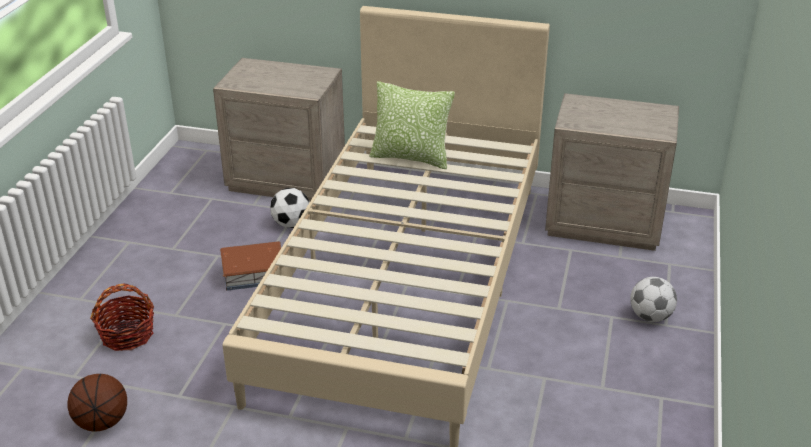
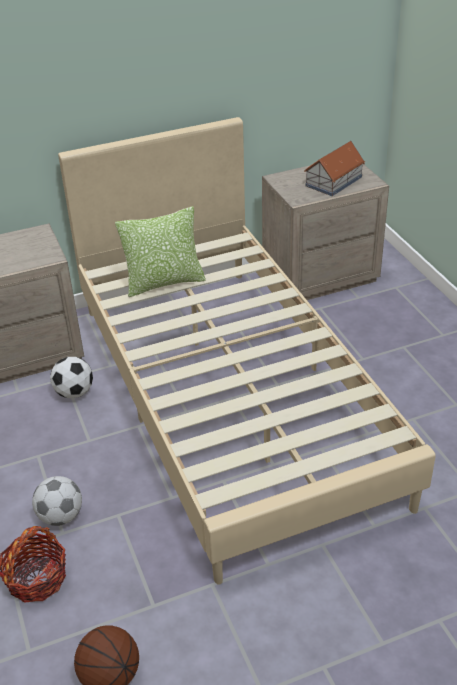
camera: 35 degrees left, 5 degrees up
(253, 275) = (93, 457): toy house -> toy house (333, 181)
(650, 316) = (427, 333): football -> football (61, 516)

